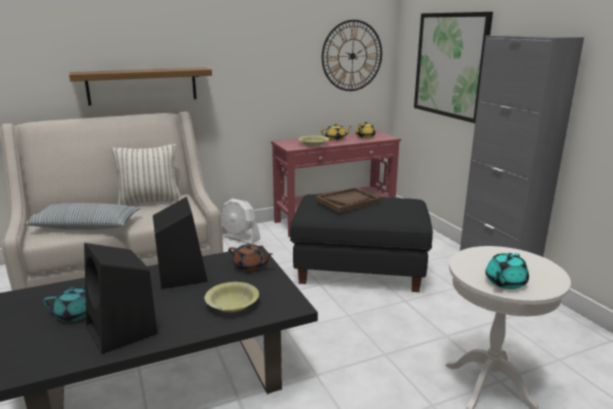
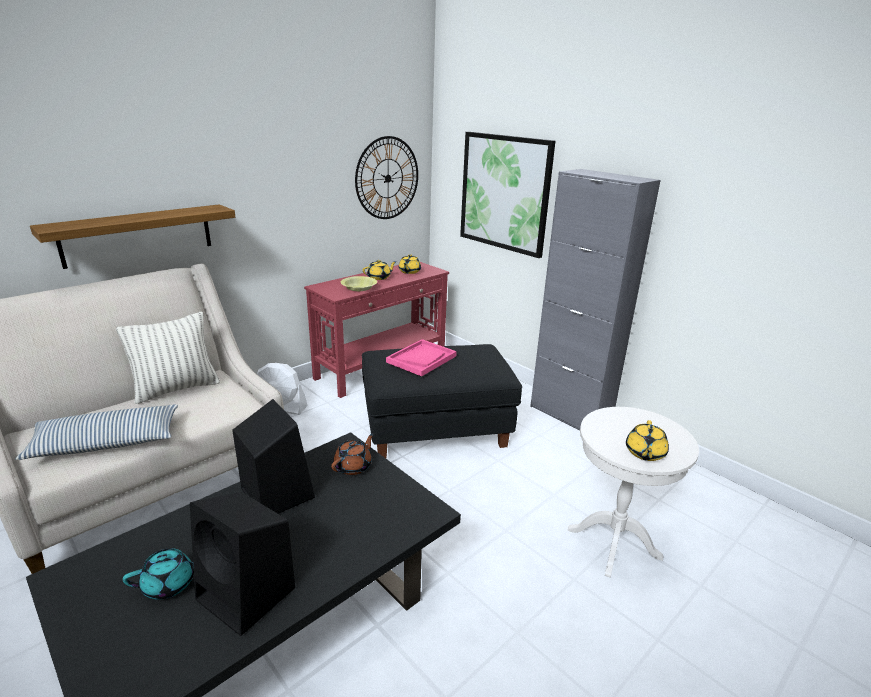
camera: 20 degrees left, 5 degrees up
(232, 304) = (361, 524): yellow bowl -> none
(250, 267) = (353, 466): brown teapot -> brown teapot turned 60 degrees counterclockwise
(347, 201) = (421, 359): brown tray -> pink tray
(504, 282) = (644, 453): turquoise teapot -> yellow teapot

